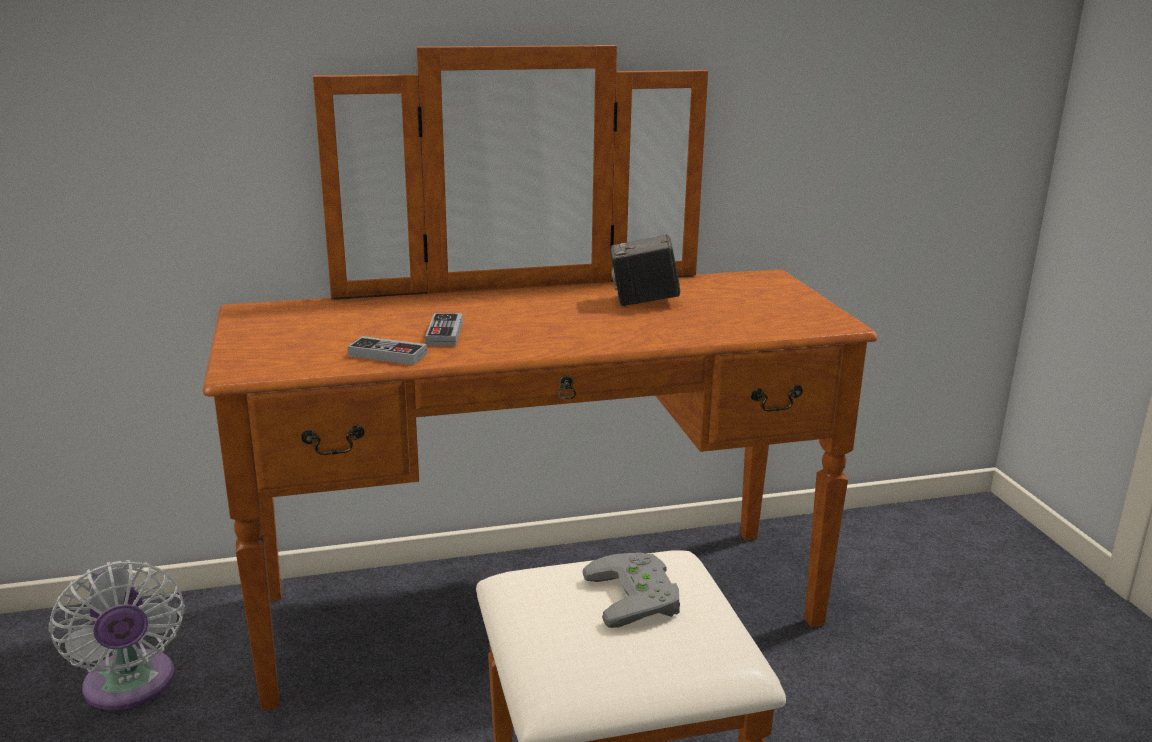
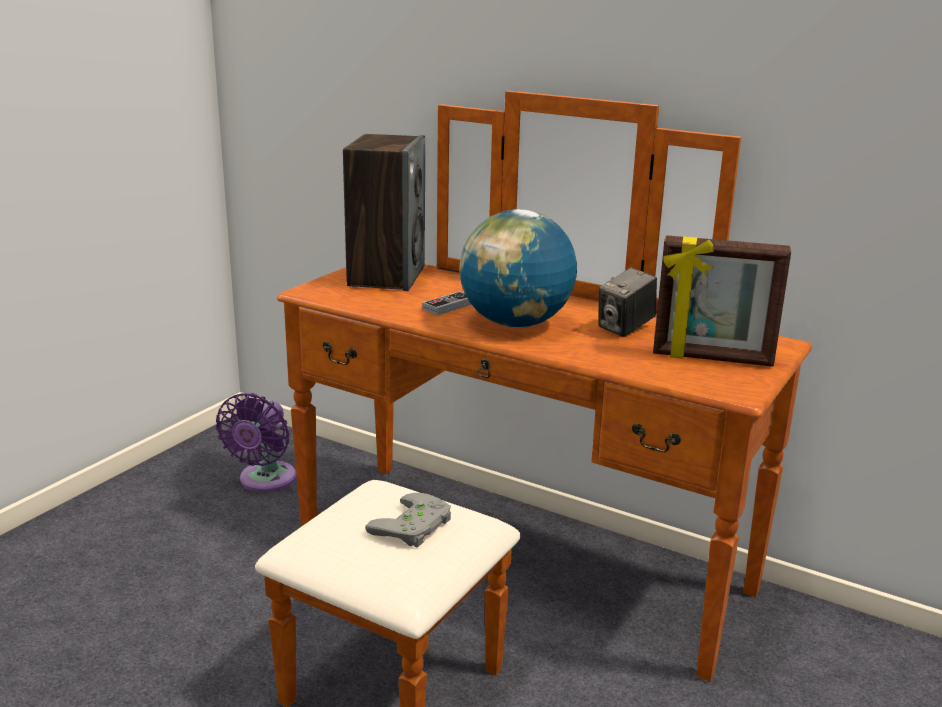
camera: 45 degrees right, 0 degrees up
(130, 687) = (264, 481): white fan -> purple fan
(297, 324) = (386, 276): none -> speaker
(387, 355) = (390, 307): game controller -> none
(547, 328) = (515, 323): none -> globe
(644, 301) = (625, 328): camera -> camera turned 90 degrees counterclockwise
(760, 304) = (712, 359): none -> picture frame

